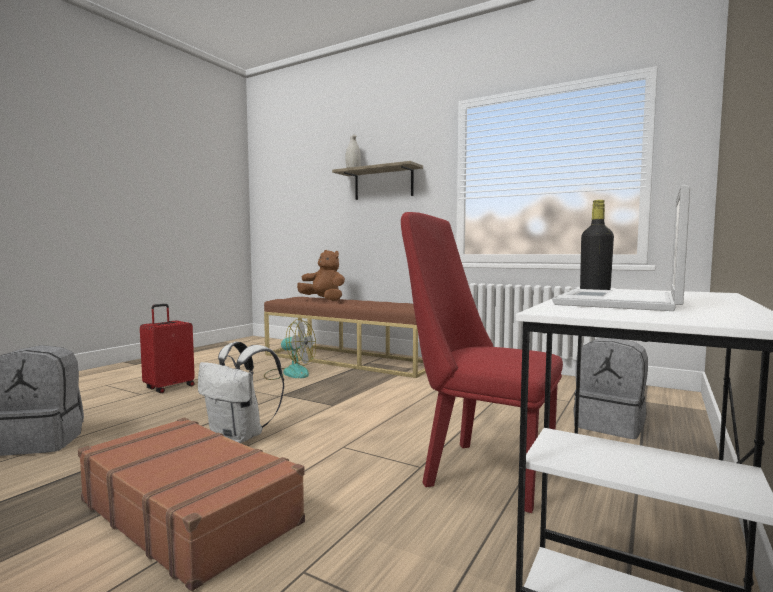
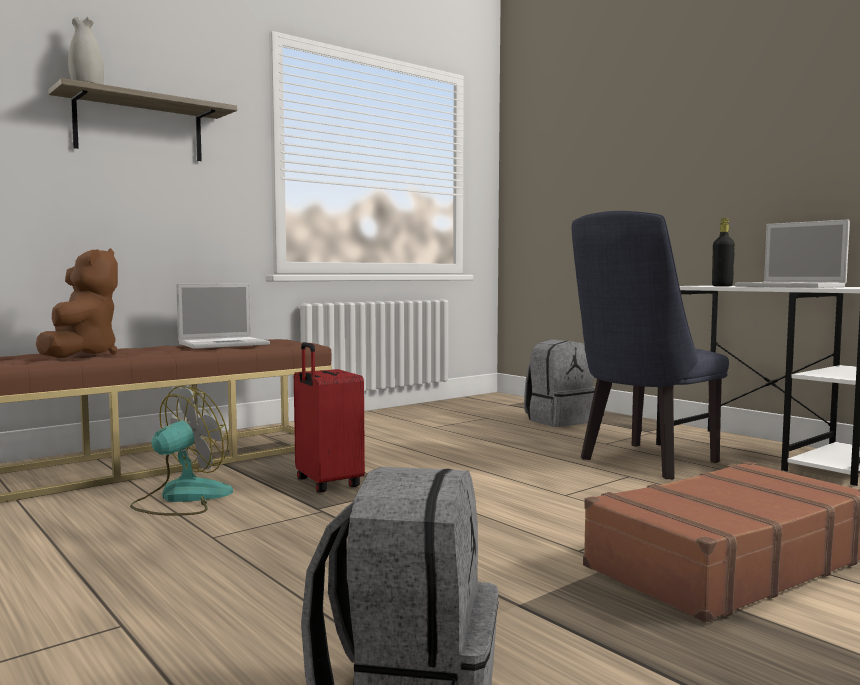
camera: 70 degrees left, 0 degrees up
(169, 387) = (111, 595): red suitcase -> red suitcase (326, 484)
(240, 437) = (501, 538): white backpack -> none
(324, 300) = (81, 355): brown plush toy -> brown plush toy turned 120 degrees clockwise
(387, 303) = (225, 344): none -> laptop
(478, 471) = (643, 463): red chair -> blue chair

